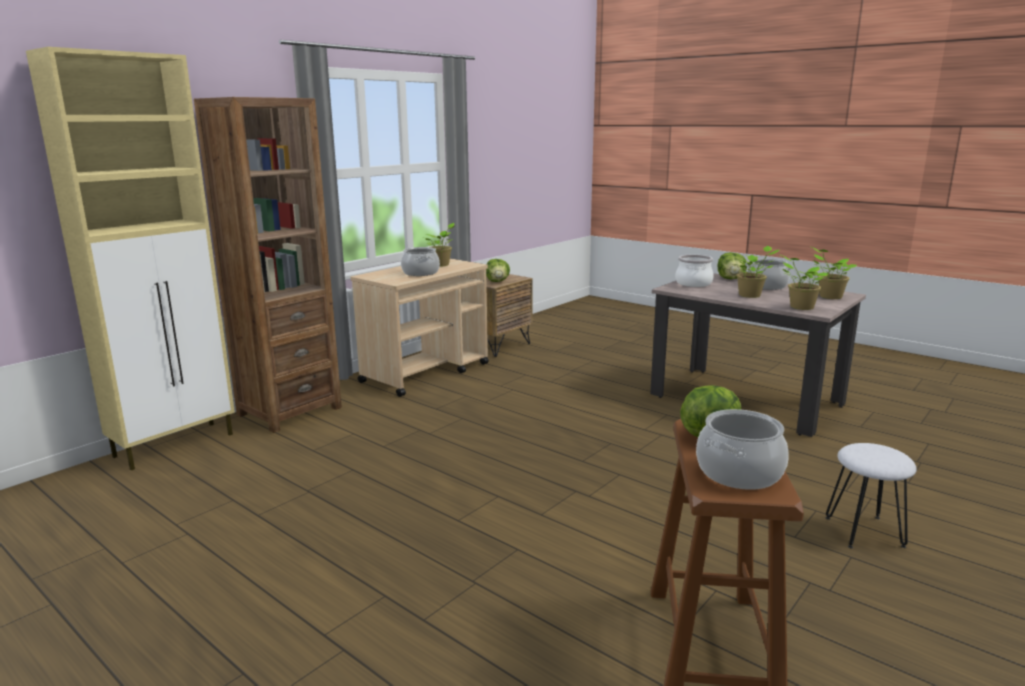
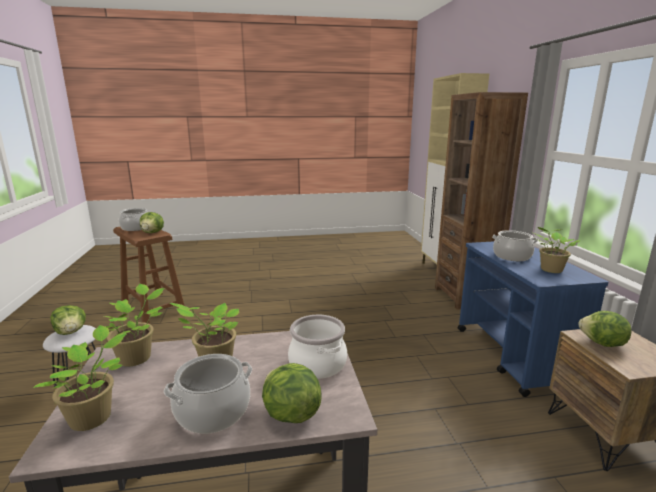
camera: 130 degrees right, 0 degrees up
(426, 372) = (513, 357): beige cart -> blue cart
(876, 455) = (71, 332): none -> lettuce

